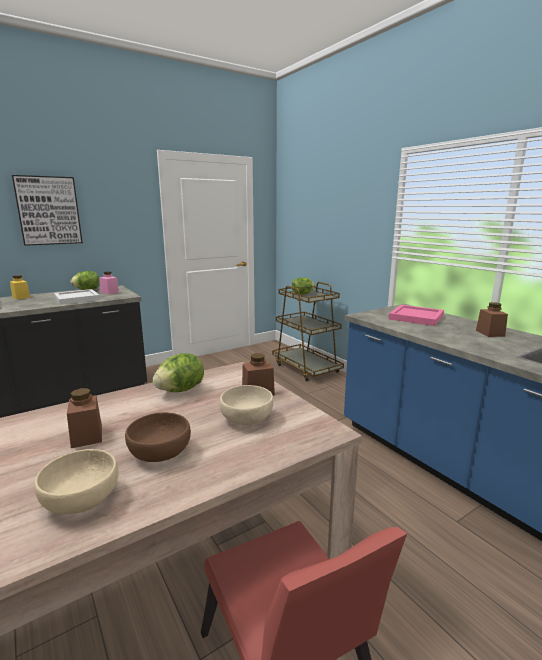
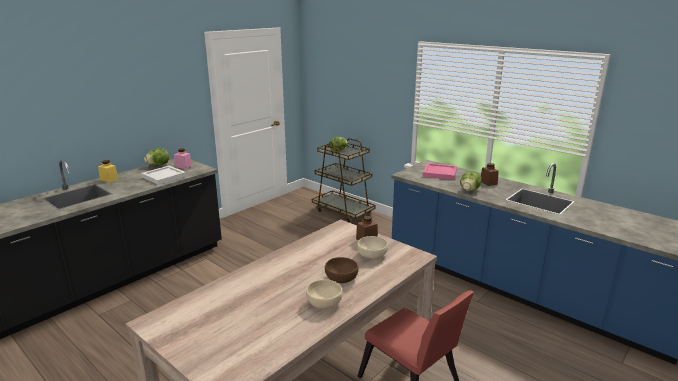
camera: 15 degrees left, 5 degrees up
(48, 210) = (121, 98): picture -> none
(87, 436) = (292, 276): brown jar -> none
(180, 390) = (319, 244): lettuce -> lettuce (469, 190)

